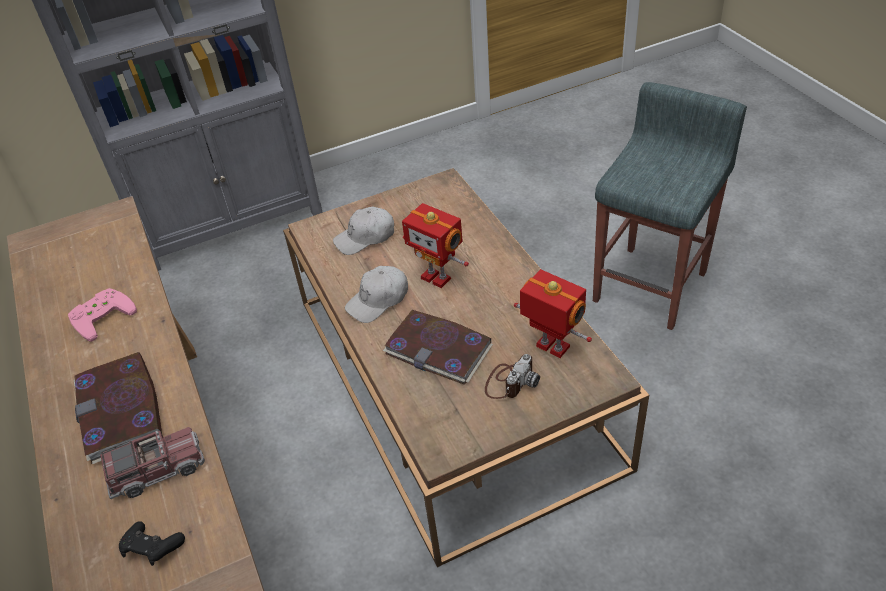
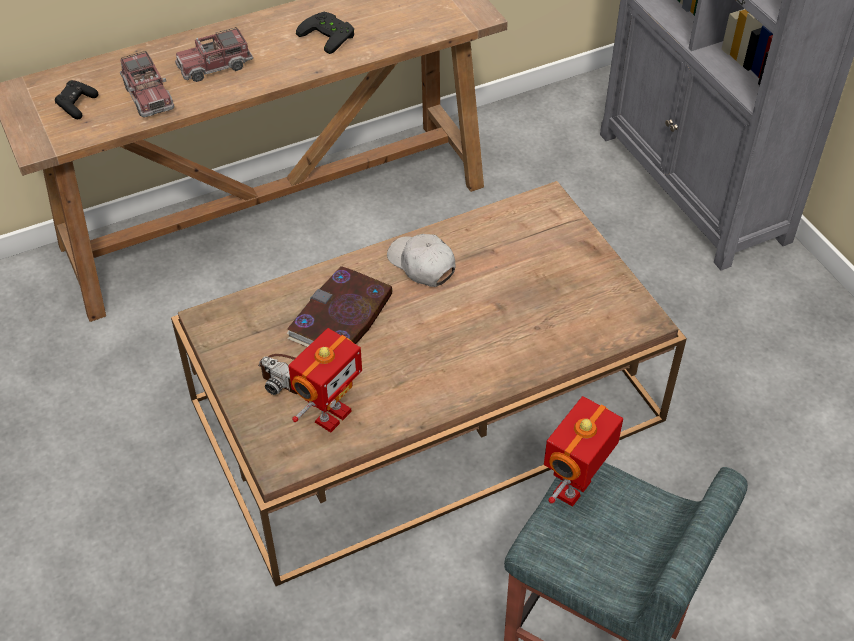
camera: 85 degrees right, 5 degrees up
(101, 315) = (330, 34): pink game controller -> black game controller
(120, 410) = (215, 66): book -> toy truck
(365, 237) = (530, 248): white cap -> none
(437, 277) = (456, 314): toy robot -> toy robot (574, 489)

